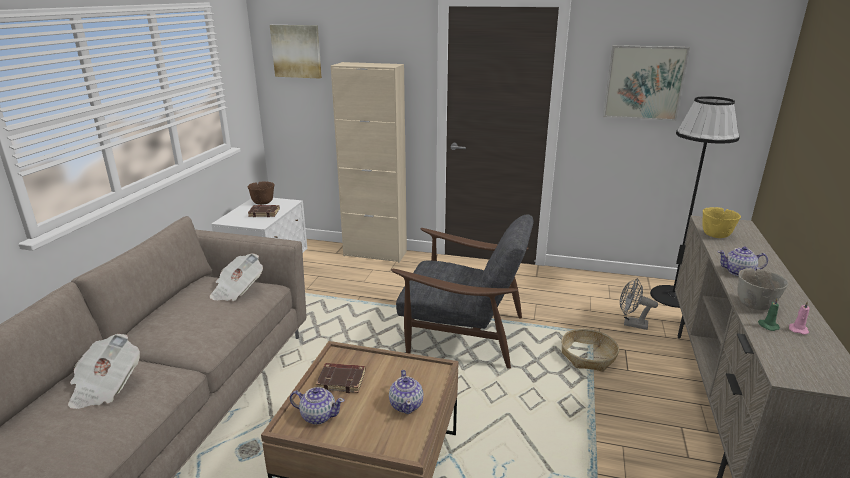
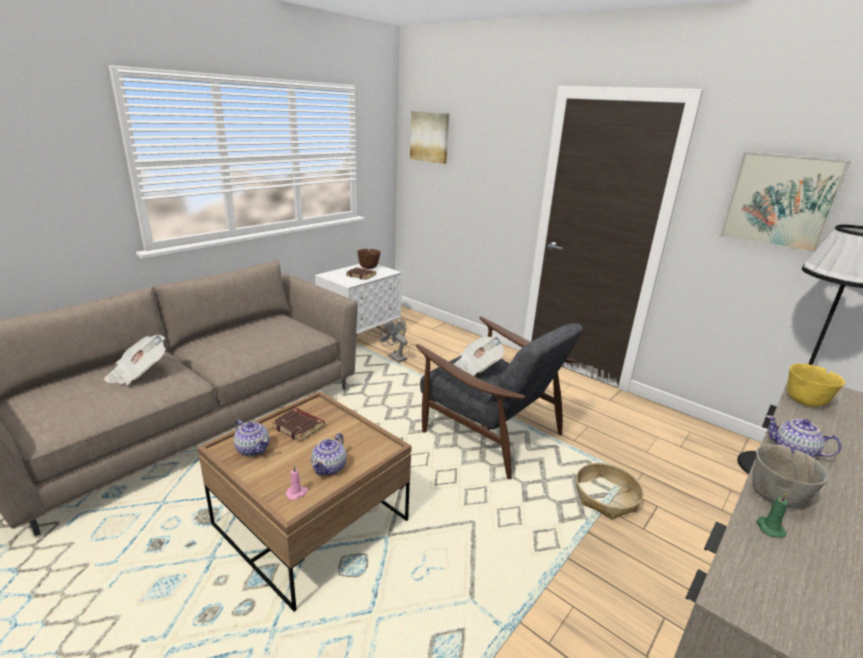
camera: 25 degrees right, 0 degrees up
(237, 290) = (291, 331): newspaper -> newspaper (476, 367)
(375, 253) = (465, 337): beige cabinet -> none
(631, 324) = (686, 481): grey fan -> grey fan (394, 357)
(798, 329) = (815, 548): pink candle -> pink candle (297, 493)

